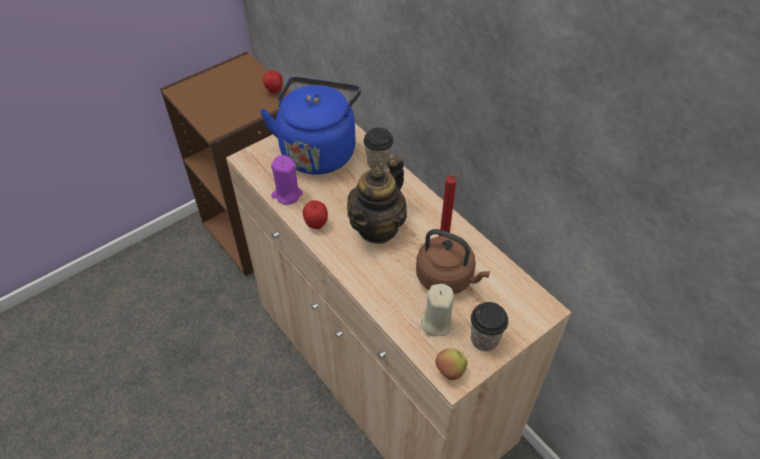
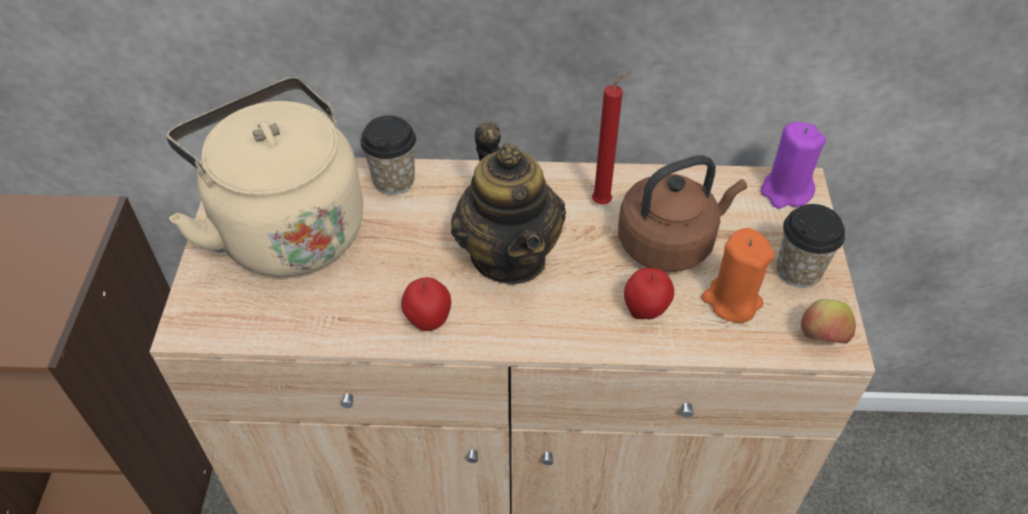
camera: 50 degrees left, 0 degrees up
(274, 91) = (61, 214): apple -> apple (645, 311)
(287, 194) = (328, 320): purple candle -> purple candle (785, 191)
(318, 150) = (286, 227): blue kettle -> beige kettle
(436, 322) = (731, 300): beige candle -> orange candle

